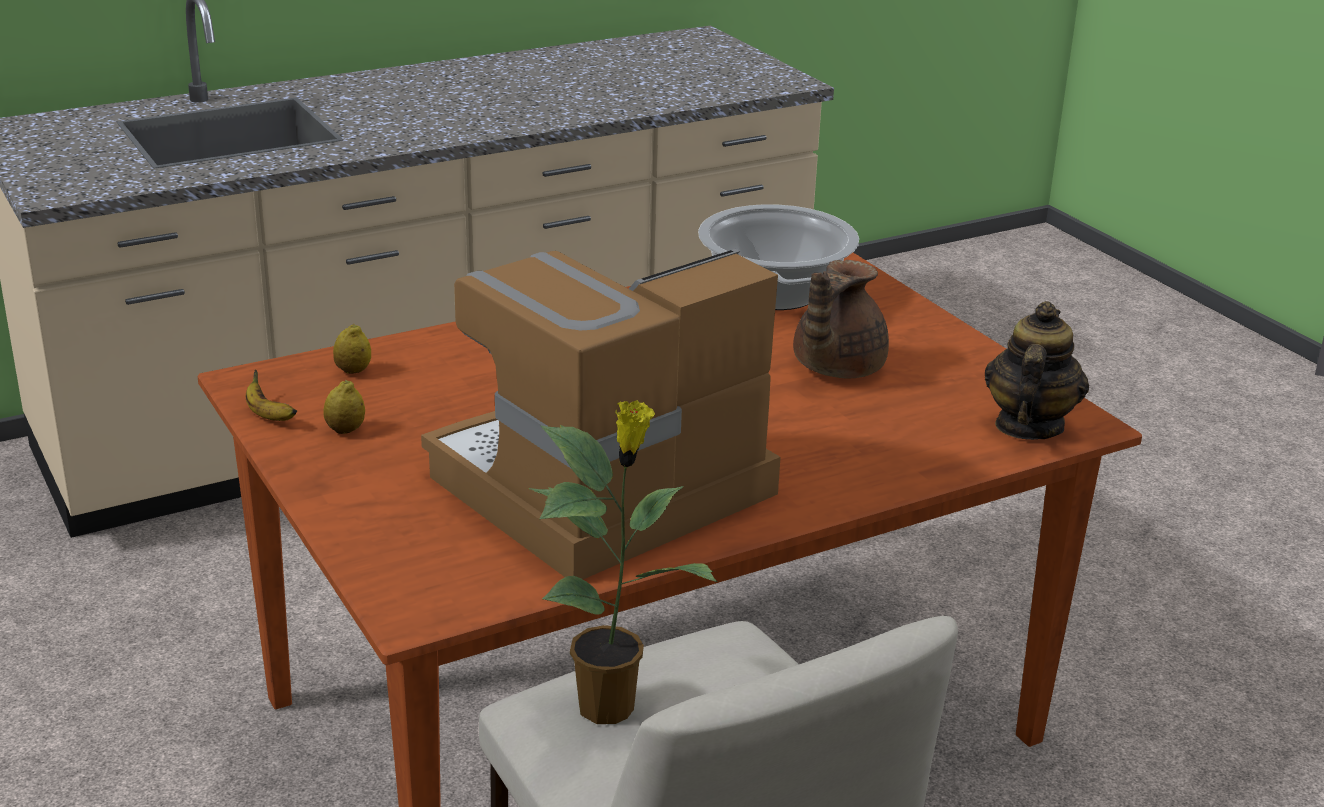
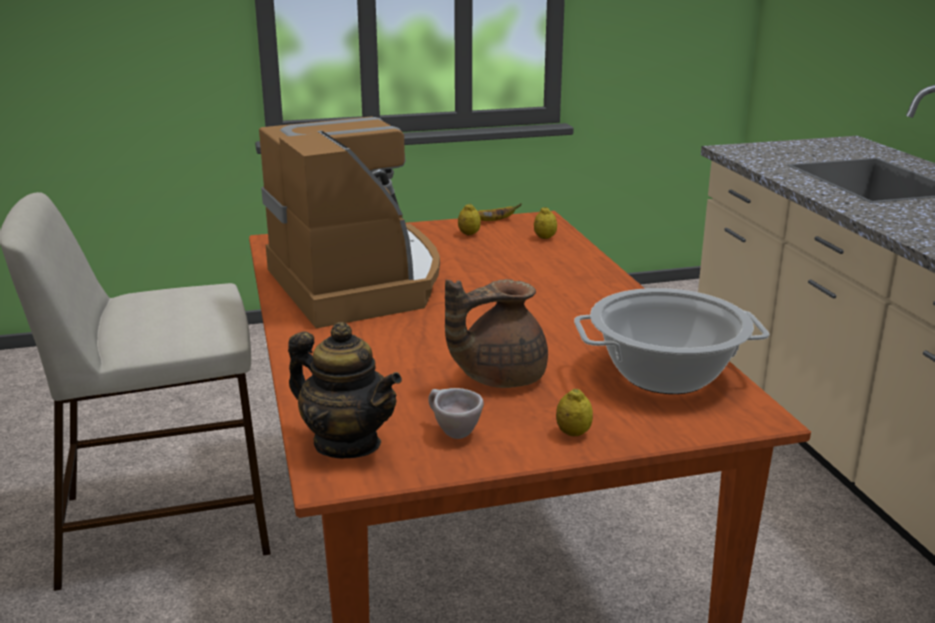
camera: 105 degrees right, 5 degrees down
(610, 706) = (192, 296): potted plant -> none
(835, 368) = (498, 377): brown teapot -> brown teapot turned 75 degrees counterclockwise
(921, 328) = (573, 433): none -> lemon
(965, 379) = (452, 432): none -> beige cup

